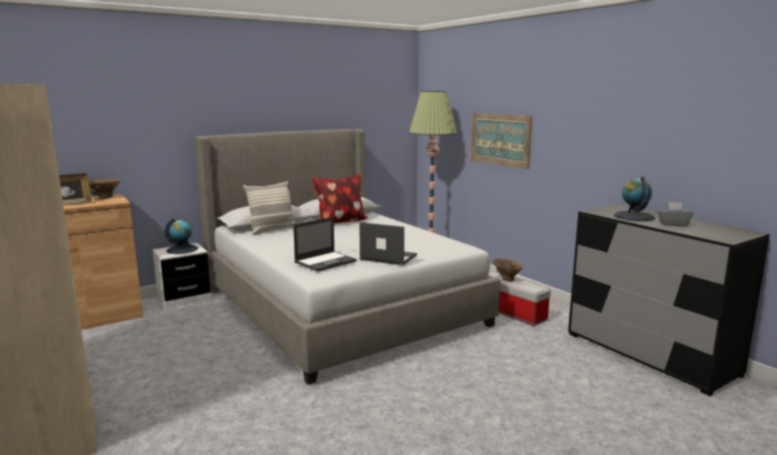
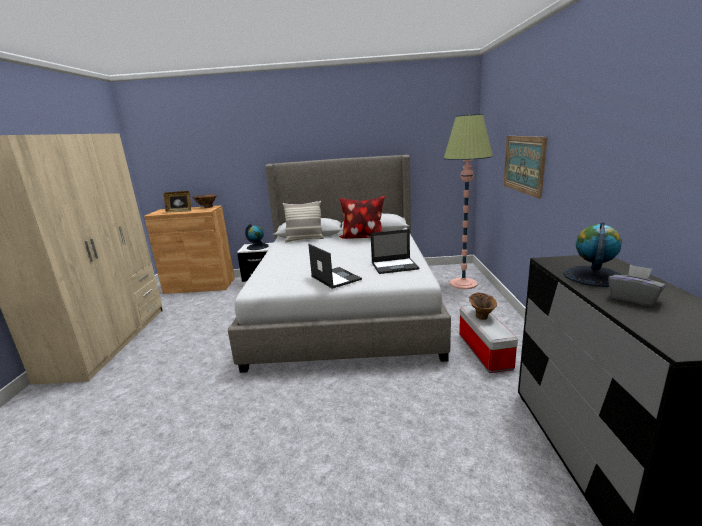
camera: 35 degrees right, 5 degrees up
(326, 261) = (282, 274): laptop -> laptop (395, 266)

